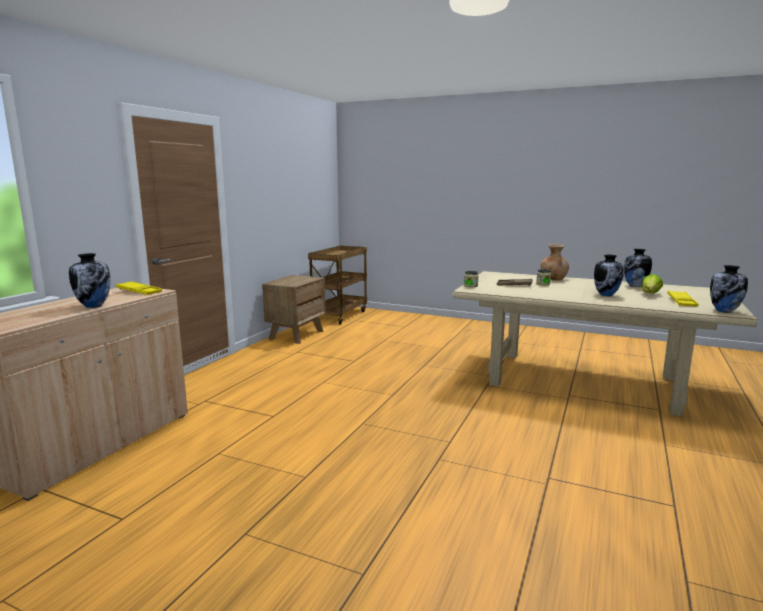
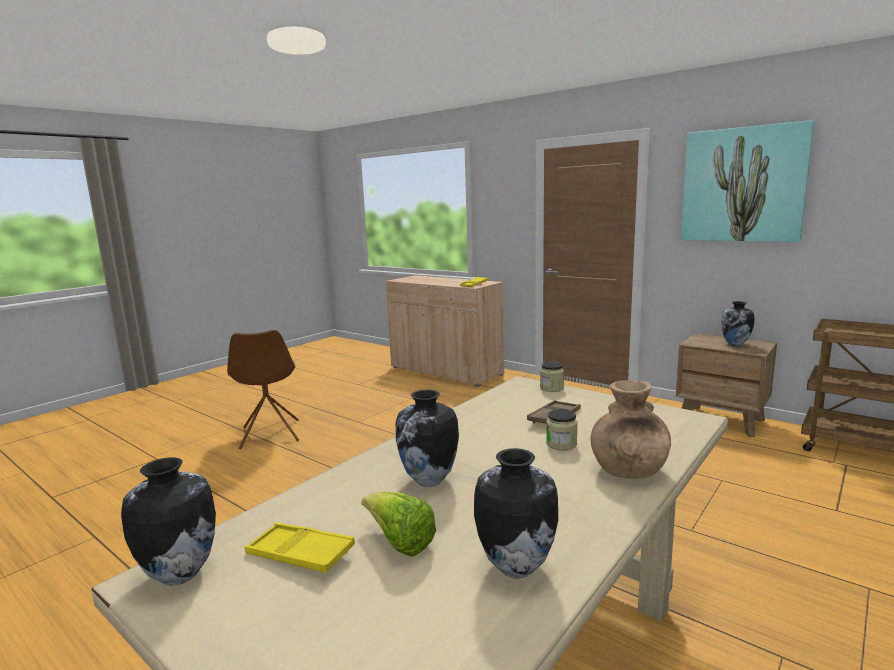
camera: 105 degrees right, 0 degrees up
(94, 306) = (436, 283): vase -> vase (735, 344)
(268, 171) = (743, 185): none -> picture
(363, 546) = (270, 434): none -> brown chair

